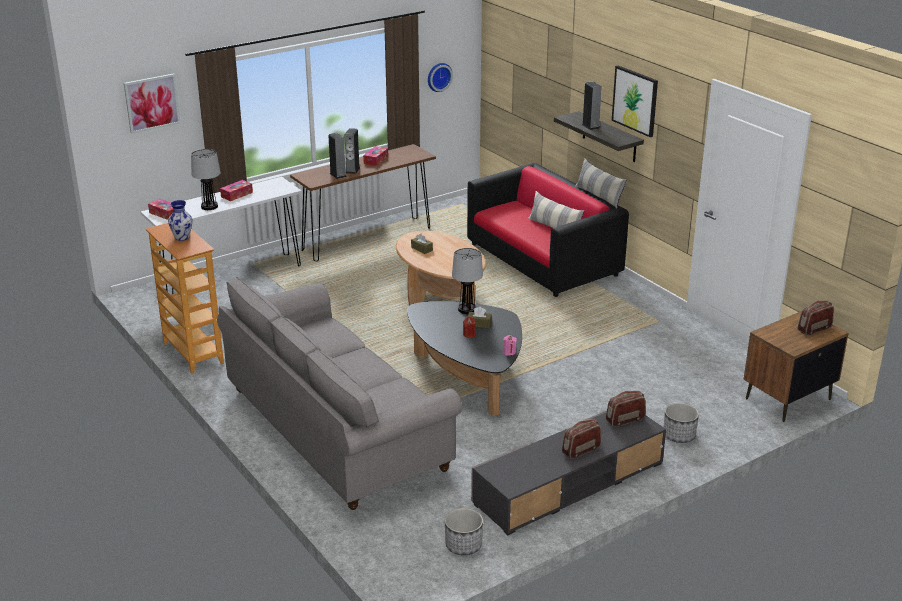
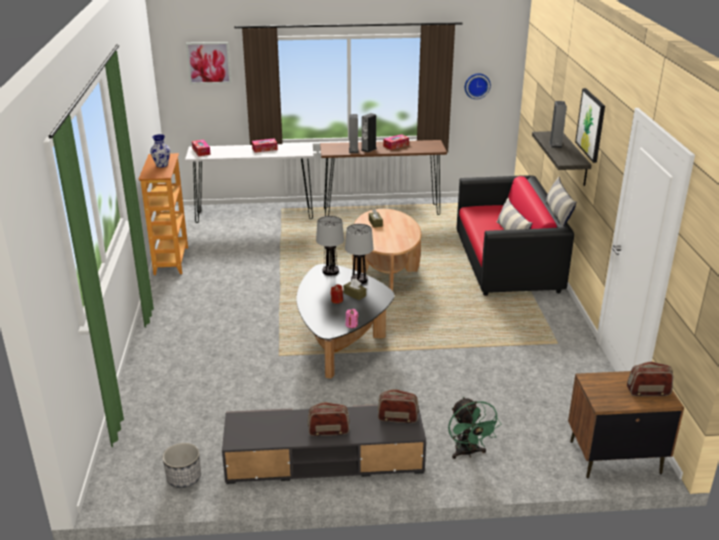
camera: 30 degrees right, 0 degrees up
(209, 207) = (235, 153): table lamp -> table lamp (330, 271)
(337, 429) = (200, 347): grey sofa -> none
(679, 435) = (468, 453): planter -> green fan

